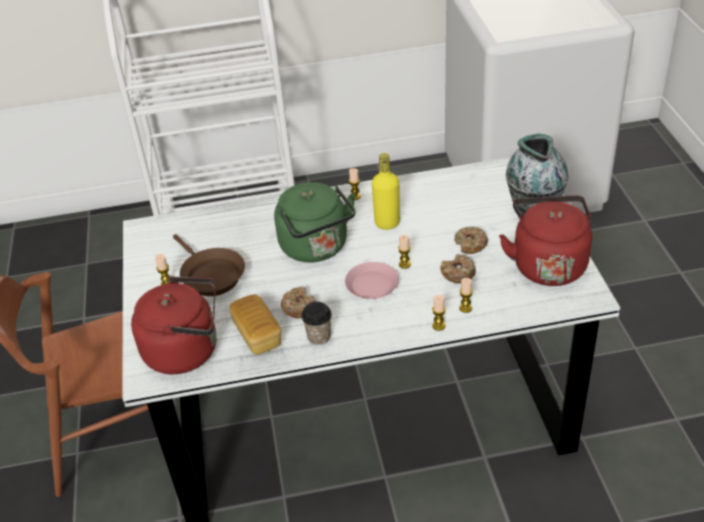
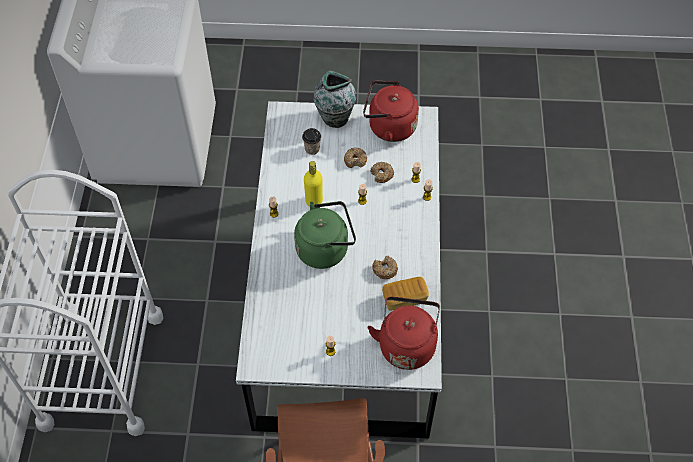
camera: 80 degrees left, 15 degrees up
(210, 276) = (332, 321): brown frying pan -> none
(319, 337) = (417, 263): cup -> cup (312, 149)
(372, 285) = (376, 224): pink plate -> none

